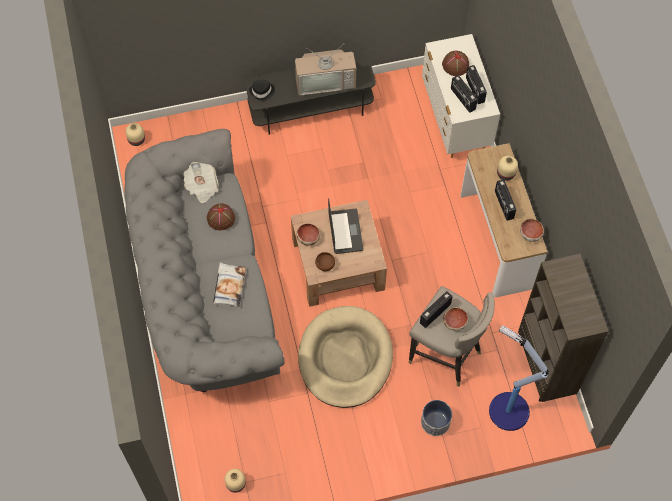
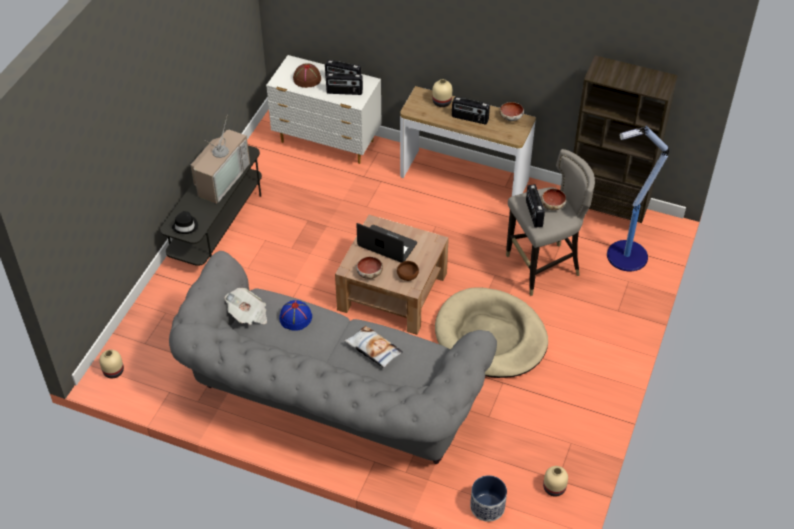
camera: 55 degrees left, 15 degrees down
(220, 218) = (295, 318): brown hat -> blue hat
(435, 422) = (601, 308): planter -> planter (487, 507)

